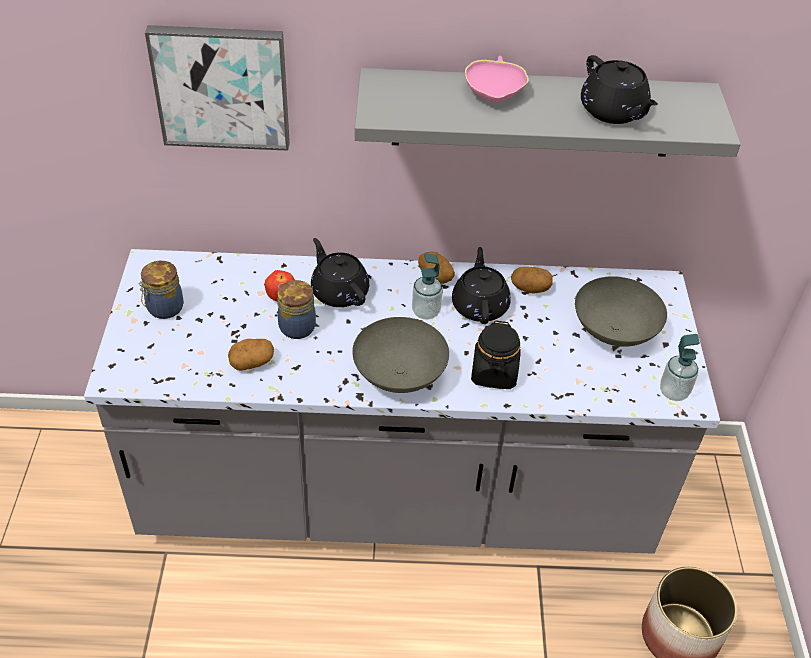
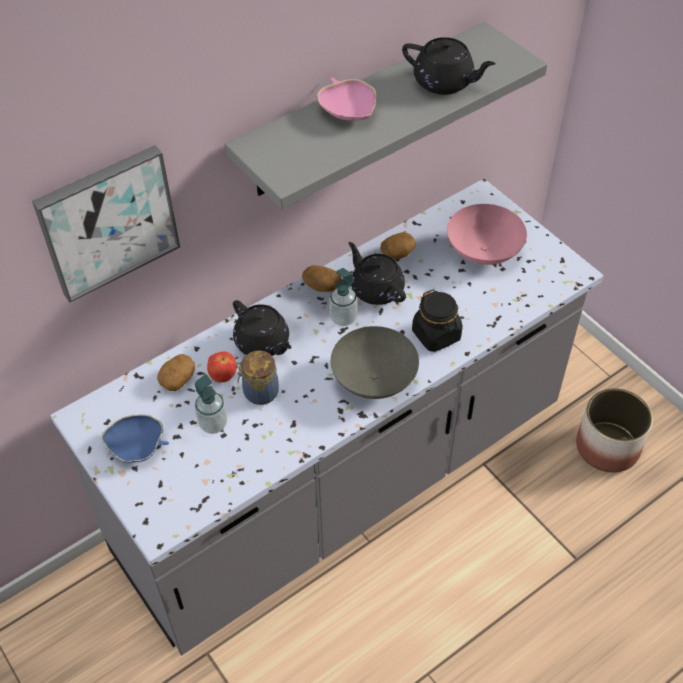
camera: 35 degrees left, 5 degrees up
(164, 308) = (137, 446): jar -> blue bowl
(252, 362) = (255, 442): potato -> potato (177, 379)
(339, 291) = (263, 343): black teapot -> black teapot turned 150 degrees counterclockwise
(615, 332) = (484, 252): grey bowl -> pink bowl
(673, 392) = (559, 273): soap dispenser -> soap dispenser (213, 424)

